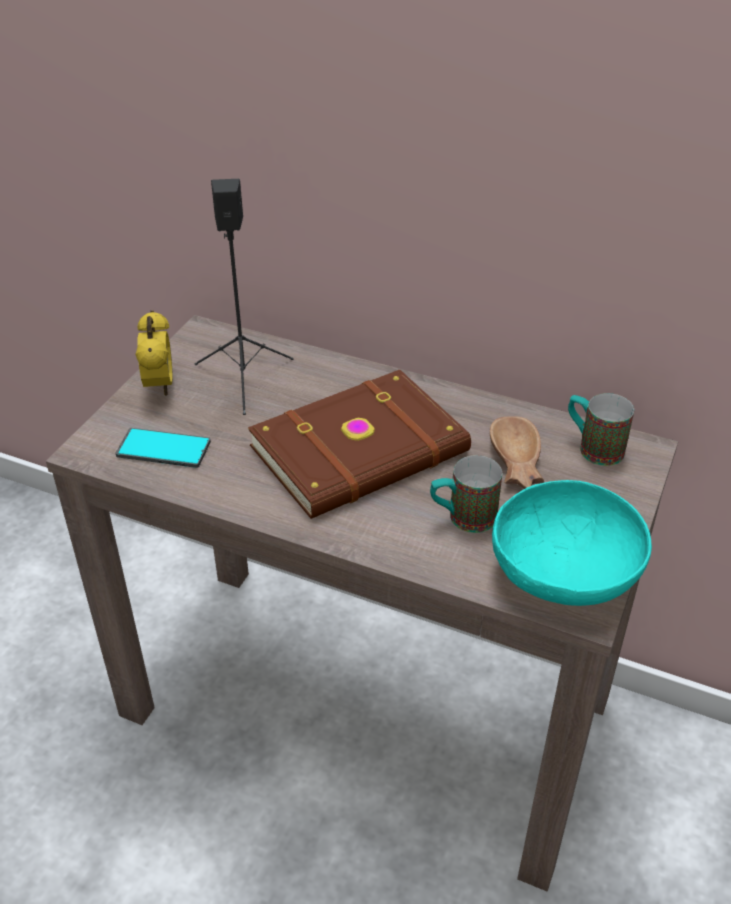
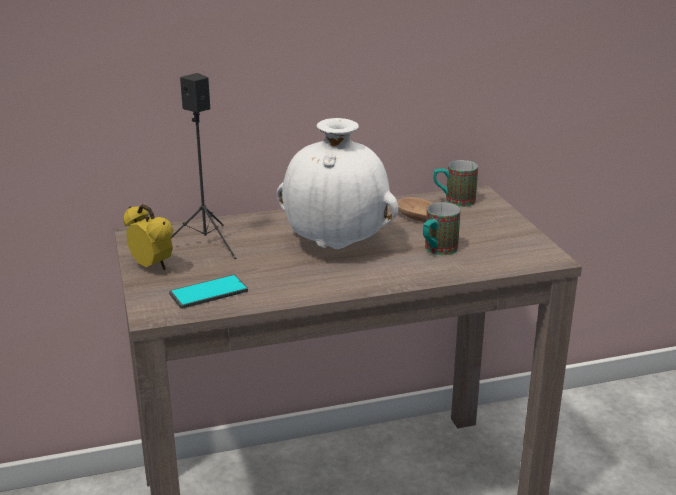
camera: 40 degrees left, 15 degrees down
(362, 451) = (337, 247): brown book -> white vase
(564, 577) = (521, 251): turquoise bowl -> none

